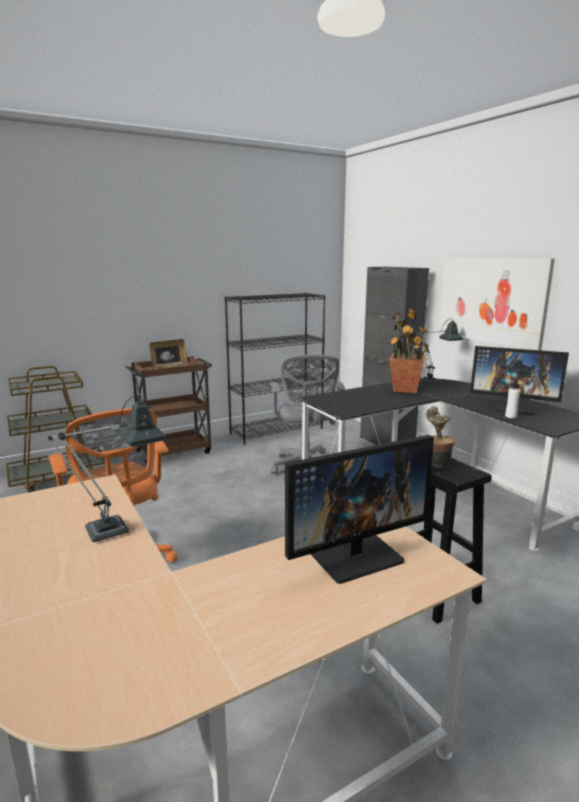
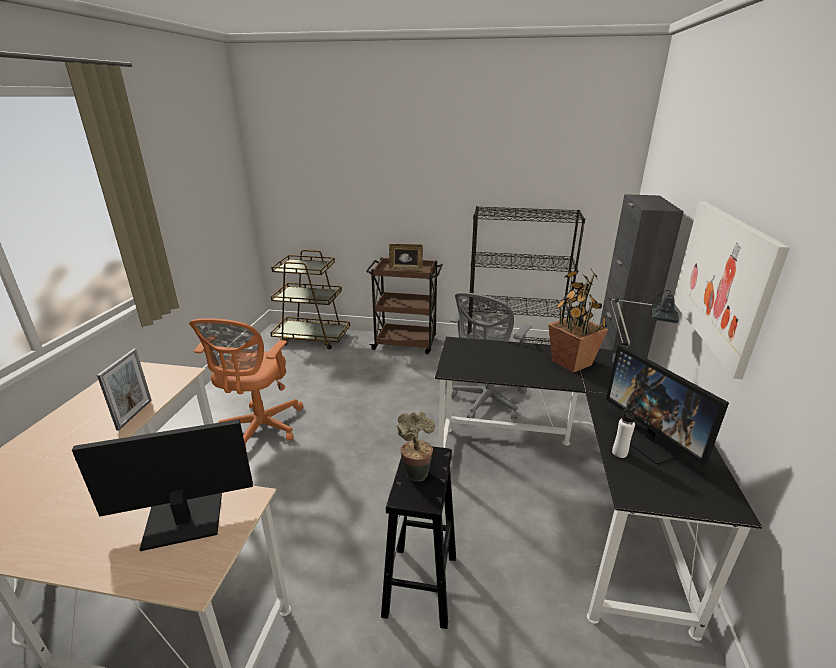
camera: 40 degrees right, 10 degrees up
(118, 528) = (134, 414): table lamp -> picture frame
(354, 554) = (182, 520): monitor -> monitor turned 150 degrees clockwise

